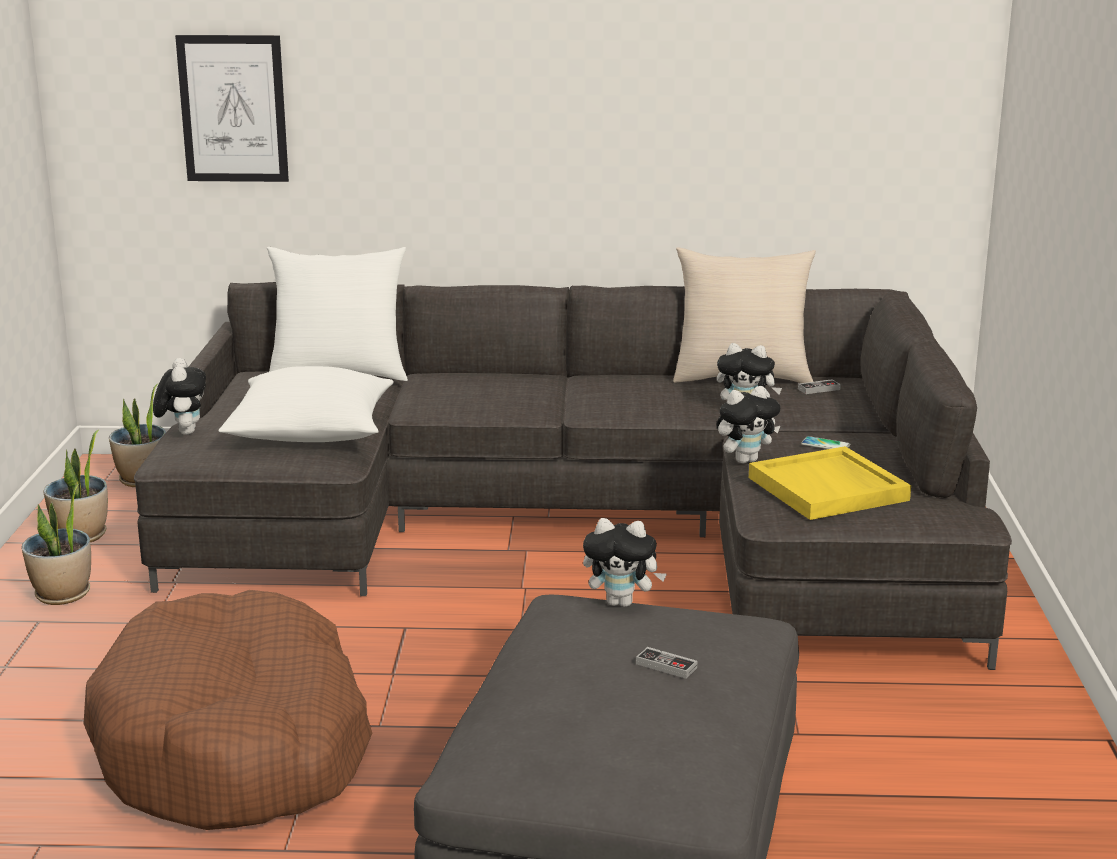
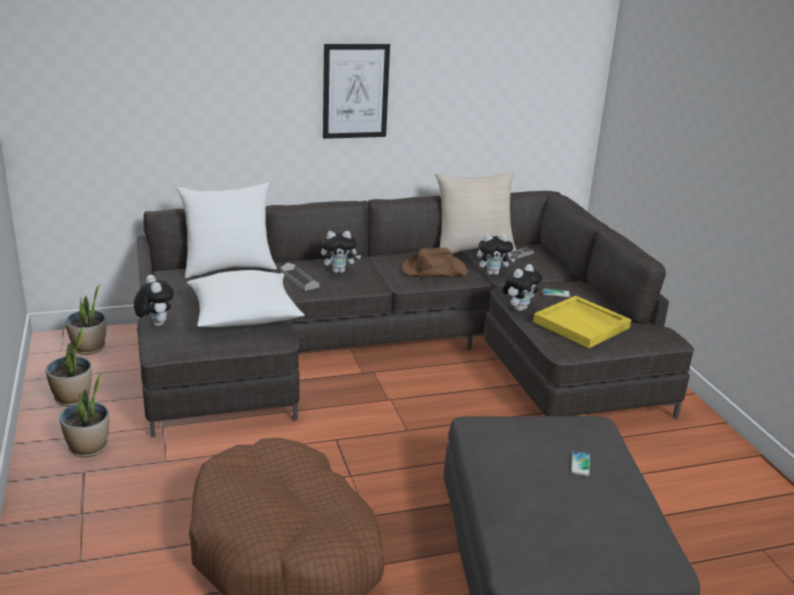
camera: 20 degrees left, 5 degrees up
(233, 109) = (140, 92): picture -> picture (355, 91)
(429, 396) = (299, 279): none -> grey tray
(622, 602) = (514, 418): plush toy -> plush toy (339, 271)
(648, 399) = (433, 270): none -> brown hat
(666, 666) = (580, 464): game controller -> phone

